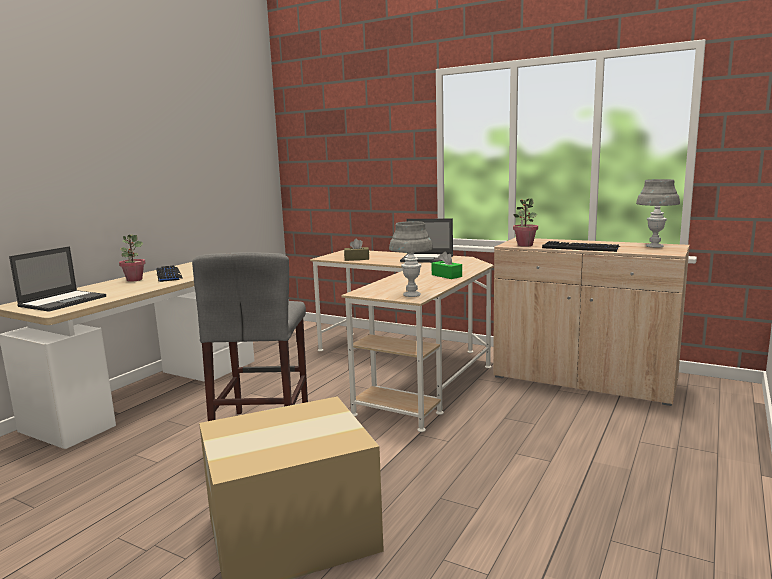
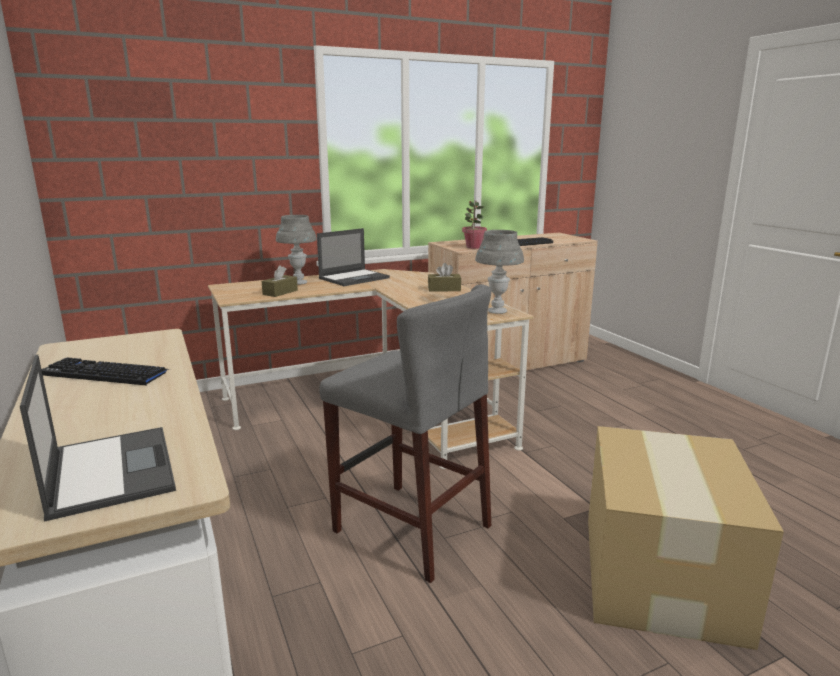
camera: 55 degrees left, 5 degrees up
(134, 280) = (73, 398): potted plant -> none
(446, 276) = (444, 289): green tissue box -> brown tissue box
(654, 246) = (551, 236): grey table lamp -> grey table lamp (299, 283)

